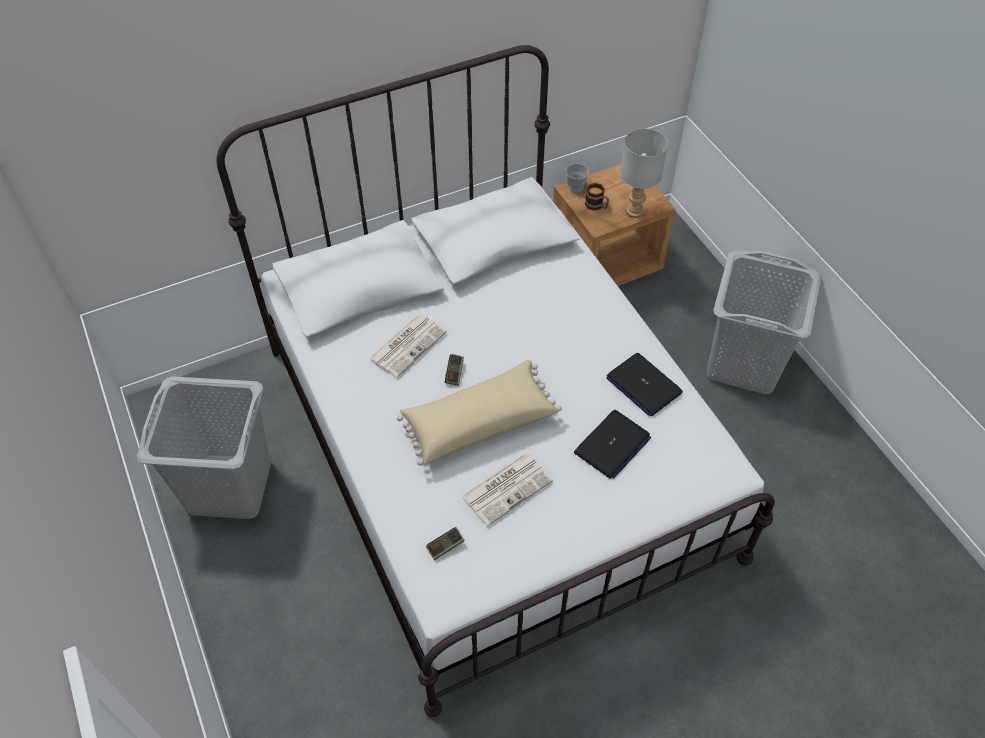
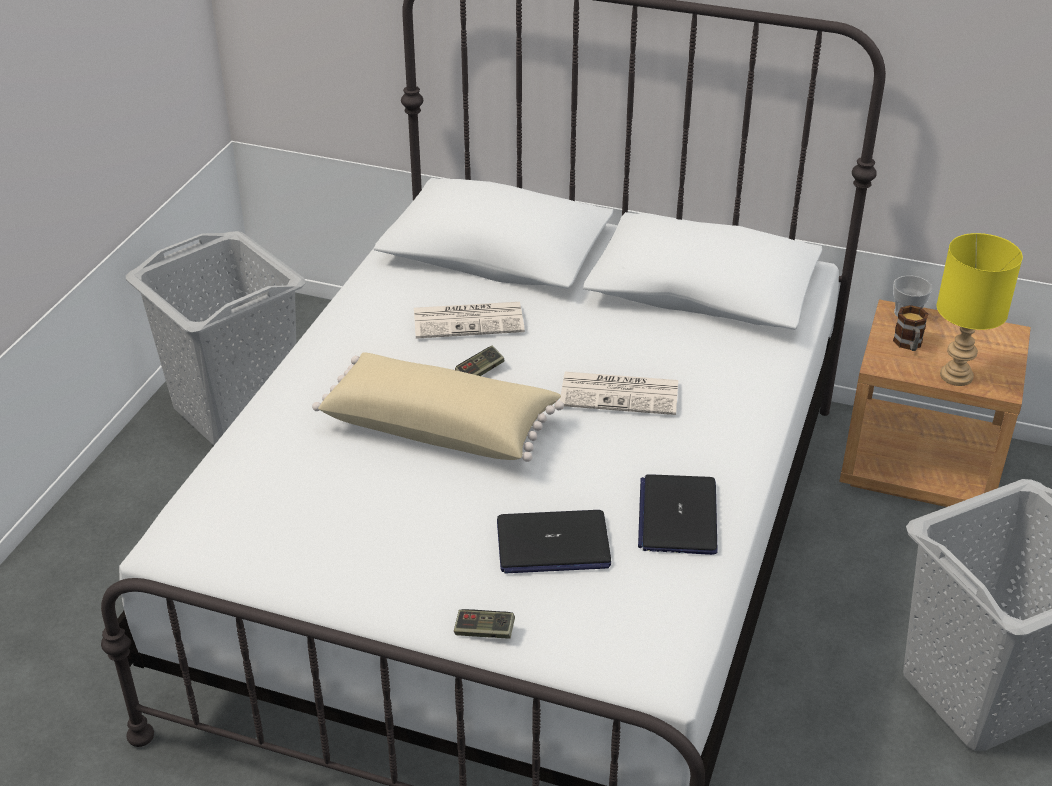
camera: 45 degrees right, 15 degrees down
(445, 546) = (246, 504): game controller -> game controller (484, 631)
(507, 488) = (380, 500): newspaper -> newspaper (621, 394)
(635, 211) = (956, 377): grey table lamp -> yellow table lamp

